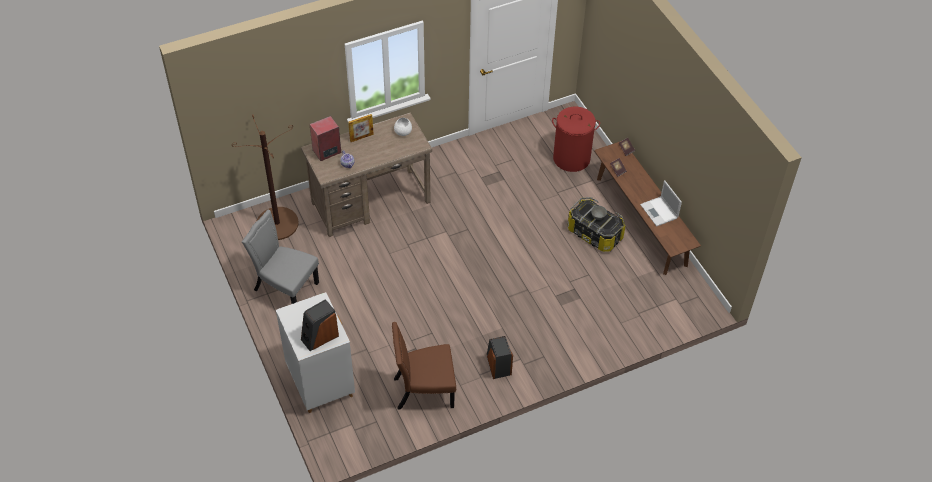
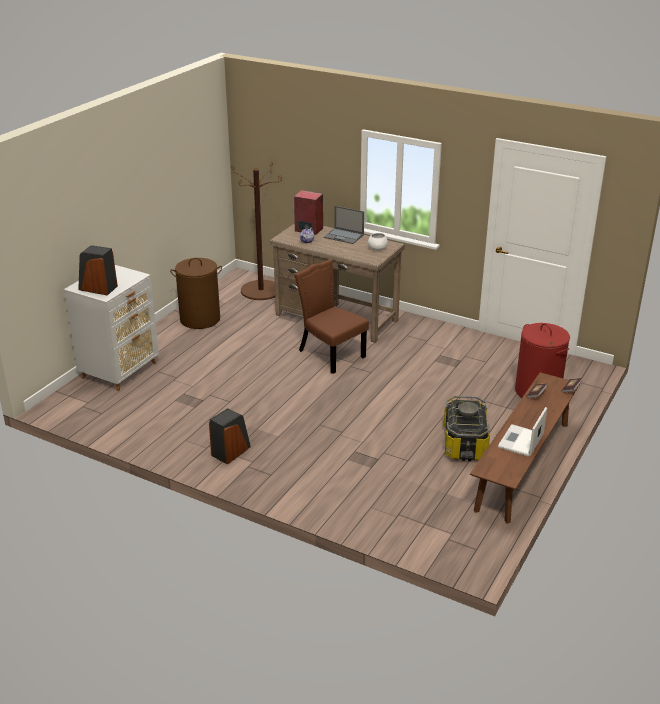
camera: 55 degrees right, 20 degrees down
(286, 288) = (200, 319): grey chair -> brown laundry basket
(361, 137) = (344, 236): picture frame -> laptop
(425, 391) = (159, 424): brown chair -> brown chair (331, 355)

